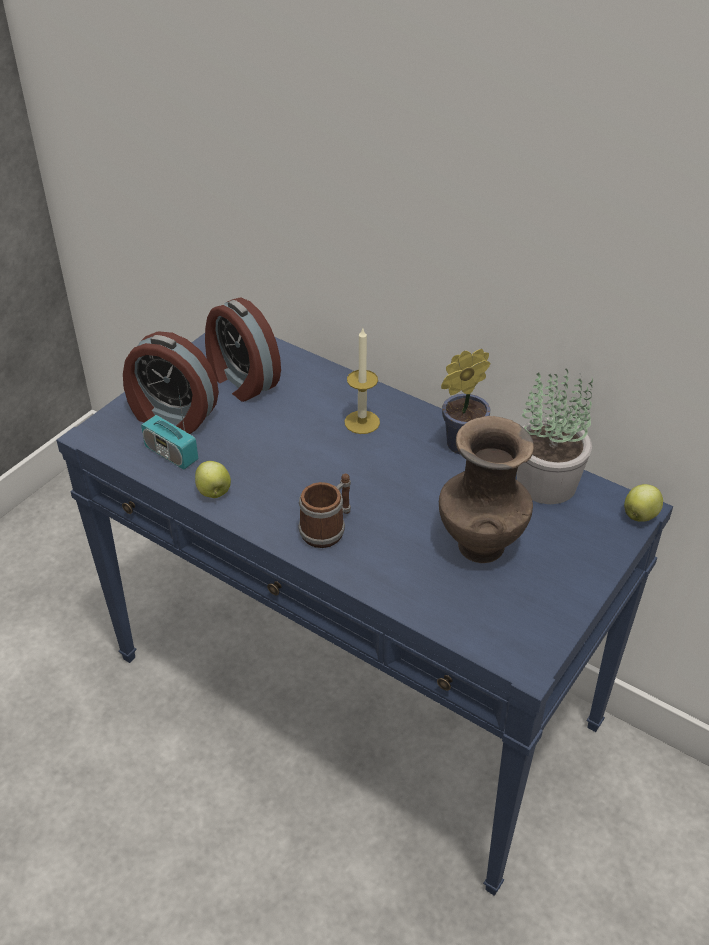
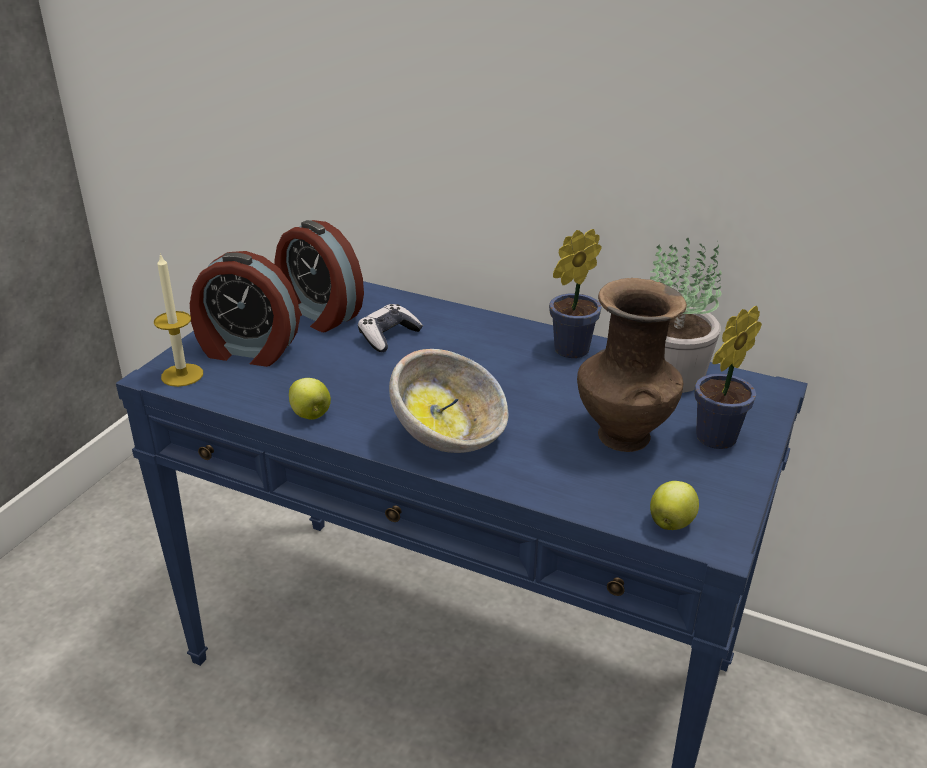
camera: 10 degrees left, 10 degrees down
(171, 454) = (253, 384): radio -> none
(299, 412) = (388, 336): none -> game controller
(328, 528) = (450, 436): mug -> bowl
(362, 422) = (458, 339): candle -> candle (182, 375)
(560, 559) = (712, 440): none -> potted plant
(640, 515) = (778, 394): apple -> apple (671, 523)

